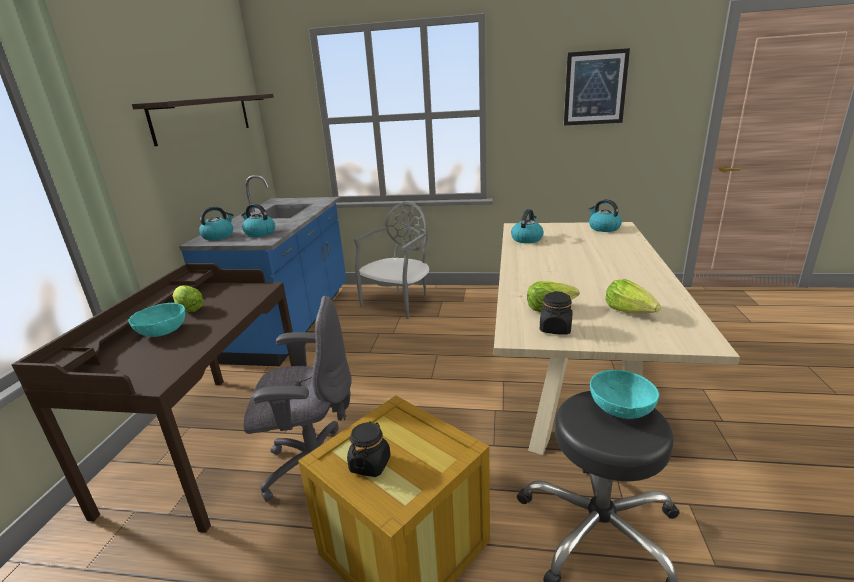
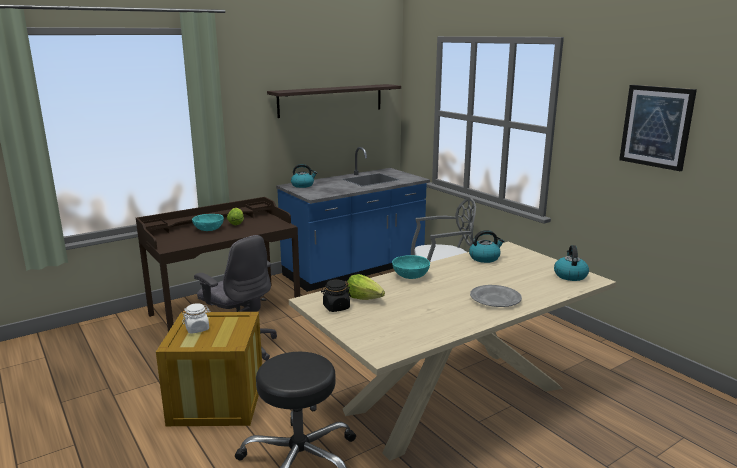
camera: 45 degrees right, 5 degrees down
(259, 233) = (323, 190): kettle -> none
(370, 464) = (197, 329): black jar -> white jar
(620, 409) = (310, 368): turquoise bowl -> turquoise bowl (410, 276)
(621, 261) = (495, 299): none -> grey plate
(630, 311) = (398, 322): lettuce -> none

